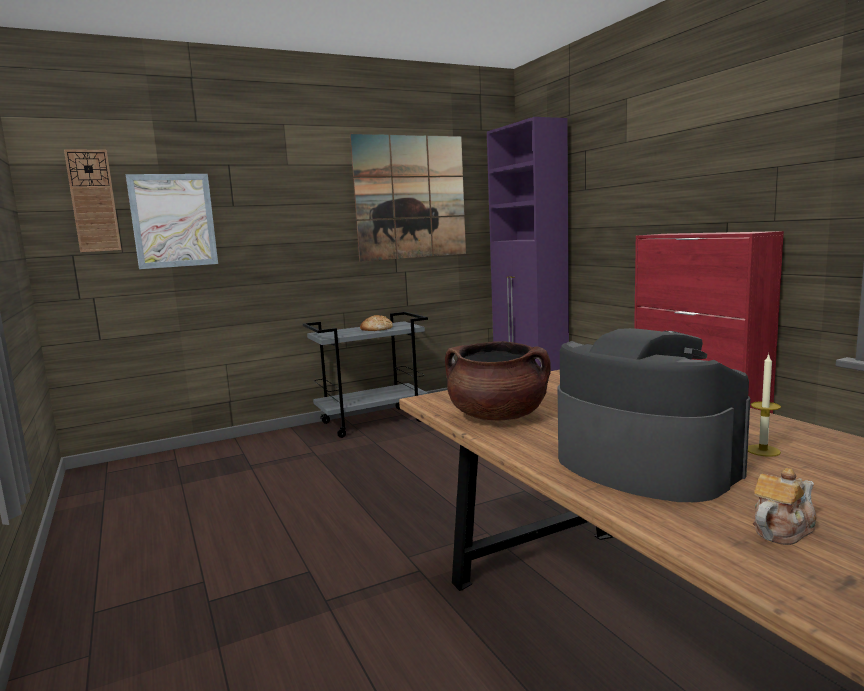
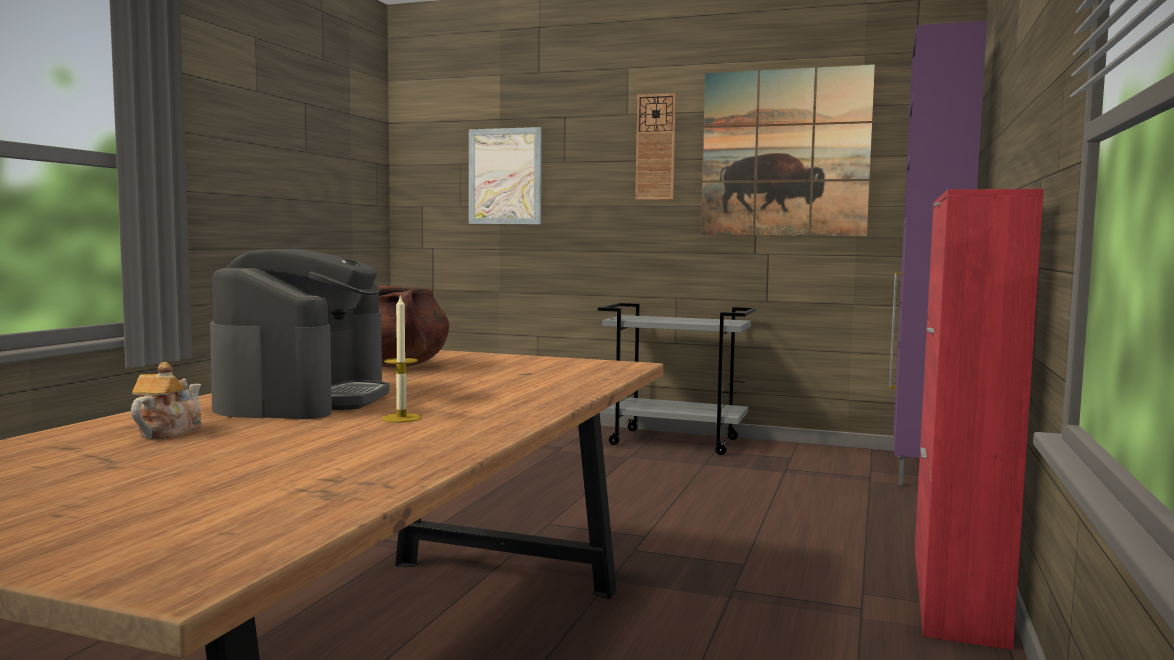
camera: 45 degrees right, 5 degrees down
(93, 201) = (442, 155): wall clock -> wall clock (655, 147)
(376, 329) = (688, 320): bread -> none
(781, 530) = (167, 432): teapot -> teapot turned 90 degrees counterclockwise

